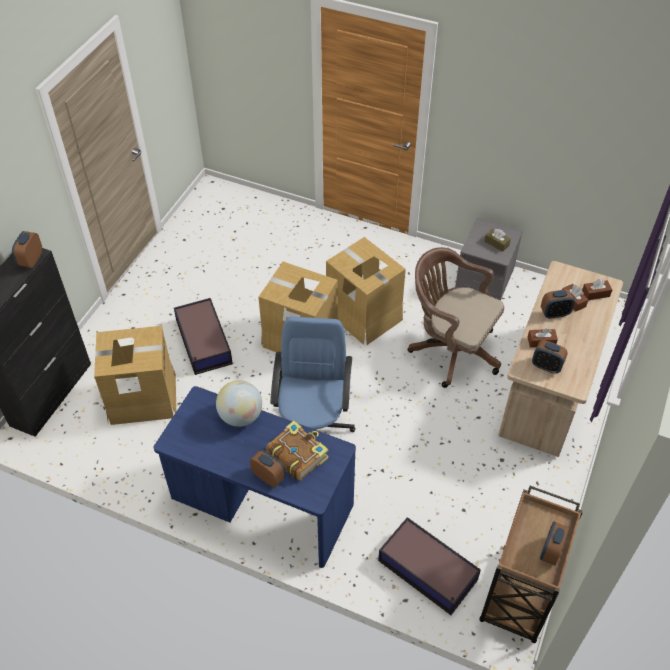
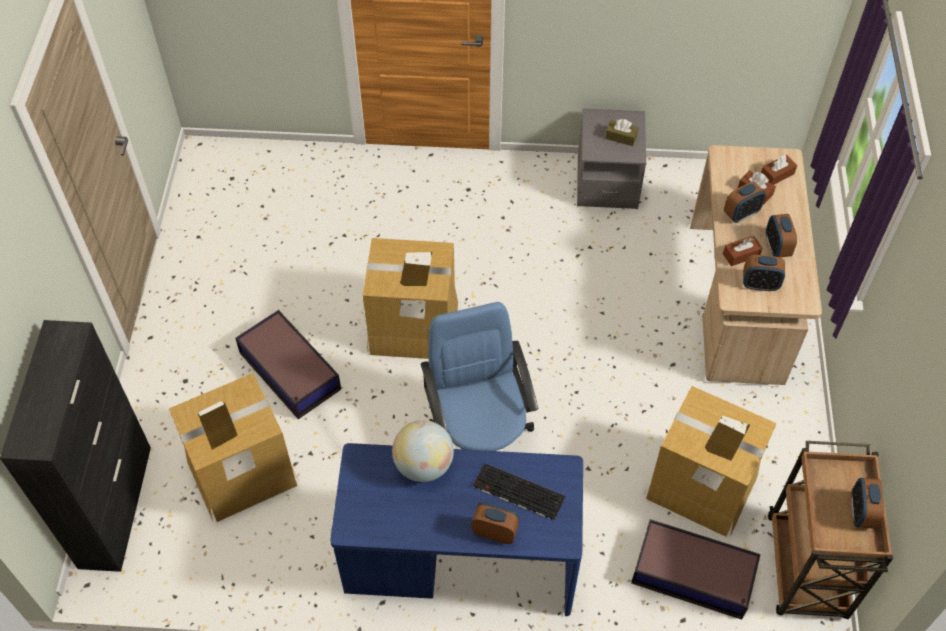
camera: 20 degrees left, 5 degrees up
(31, 260) = (70, 344): alarm clock -> alarm clock (776, 247)
(297, 455) = (517, 492): book -> keyboard
(363, 315) = (479, 274): cardboard box -> cardboard box (700, 487)
(450, 349) = (604, 287): brown office chair -> none

